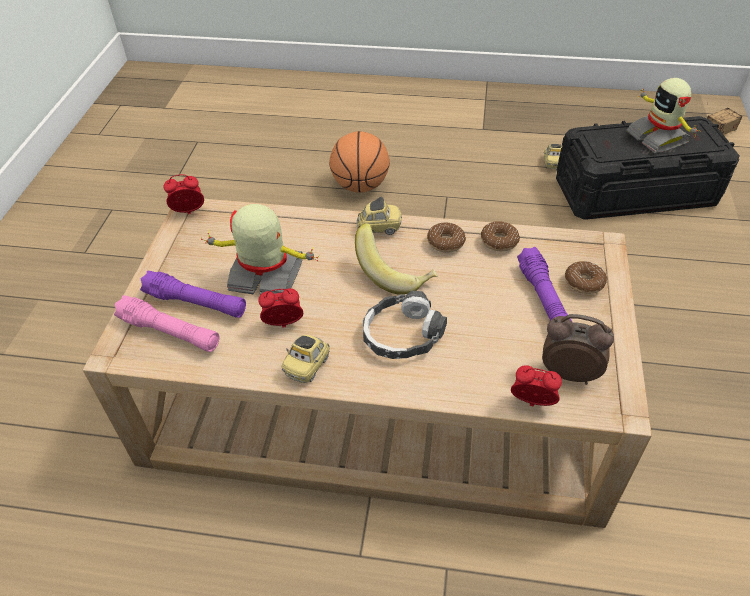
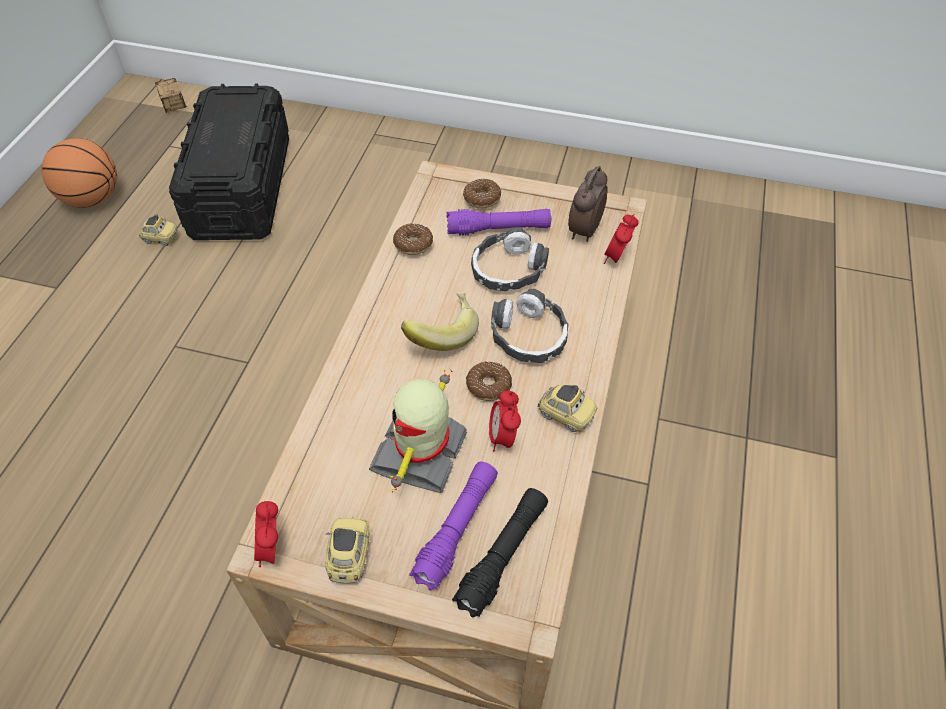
camera: 85 degrees left, 5 degrees up
(170, 332) = (503, 555): pink flashlight -> black flashlight
(360, 186) = (108, 437): basketball -> basketball (92, 199)
(379, 228) = (366, 338): toy car -> toy car (349, 556)
(445, 242) = (405, 284): donut -> donut (488, 385)
(487, 312) = (508, 269): none -> headphones
(658, 137) = (224, 126): toy robot -> none

